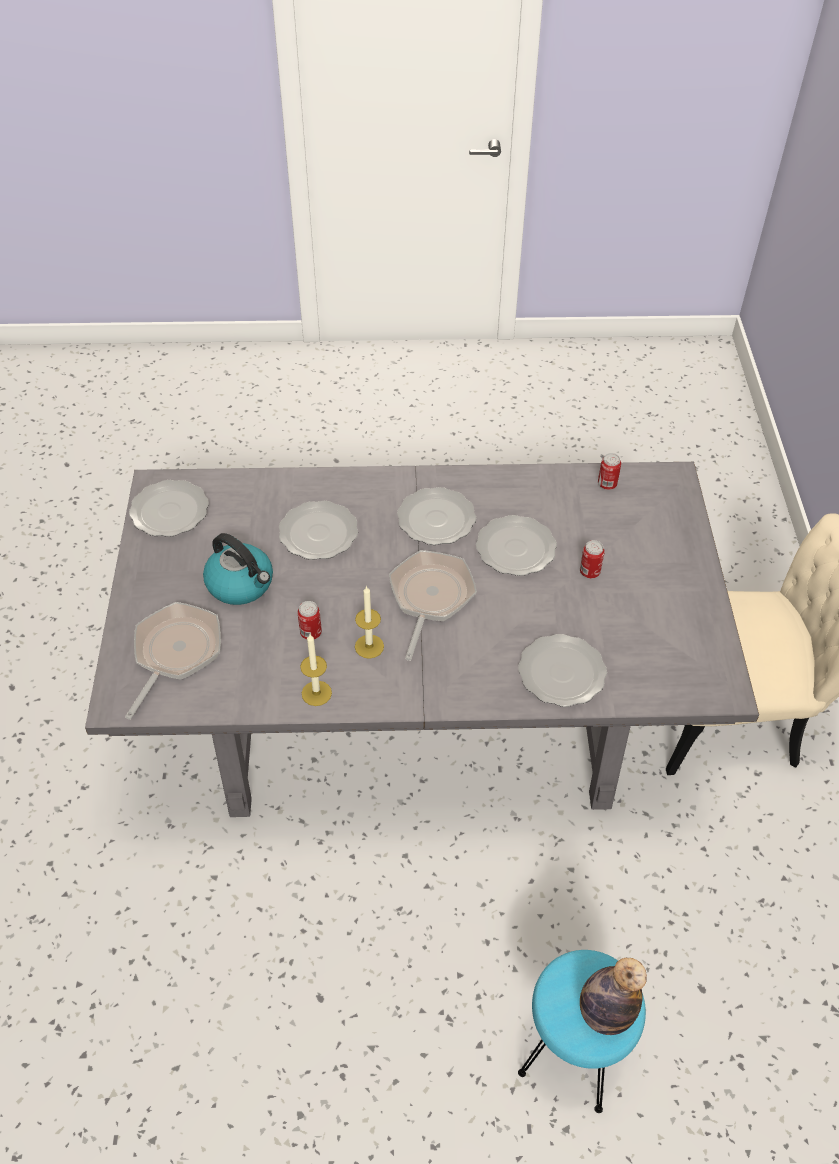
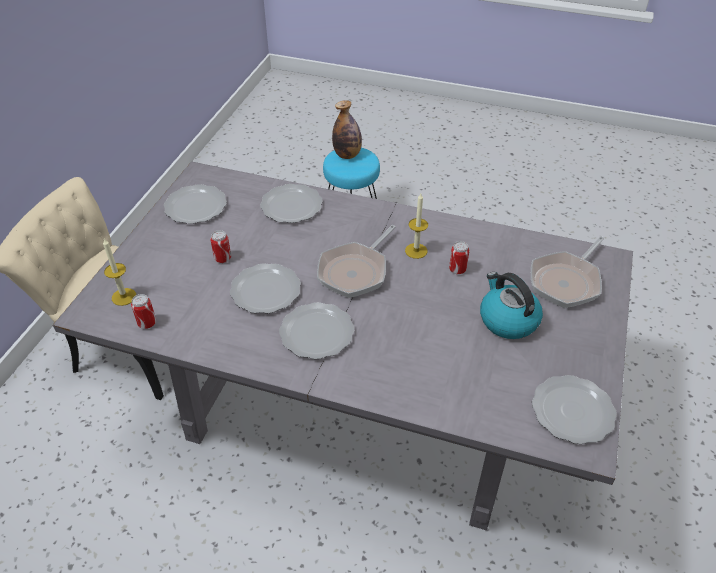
camera: 160 degrees left, 5 degrees down
(316, 693) = (463, 232): candle -> candle (124, 297)
(319, 533) = (427, 347): plate -> plate (195, 206)

